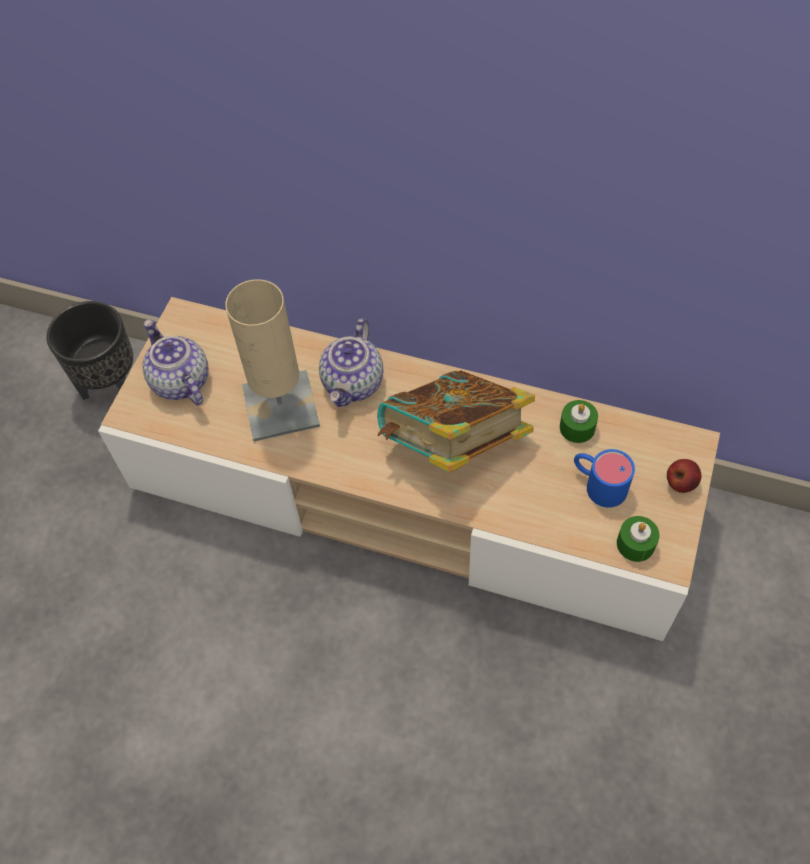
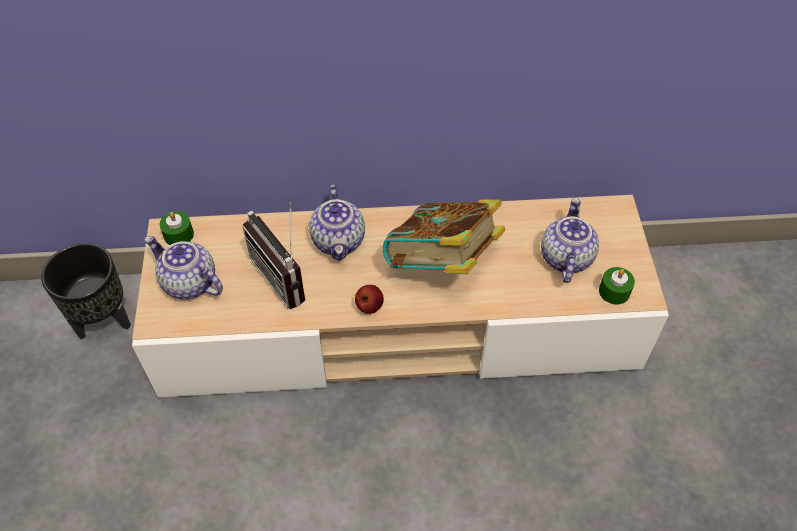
camera: 25 degrees left, 5 degrees down
(281, 406) = (286, 276): beige table lamp -> radio
(577, 427) = (529, 221): green candle -> green candle (178, 235)
(598, 484) = (565, 257): blue mug -> teapot
(680, 483) = (623, 238): apple -> apple (369, 306)

